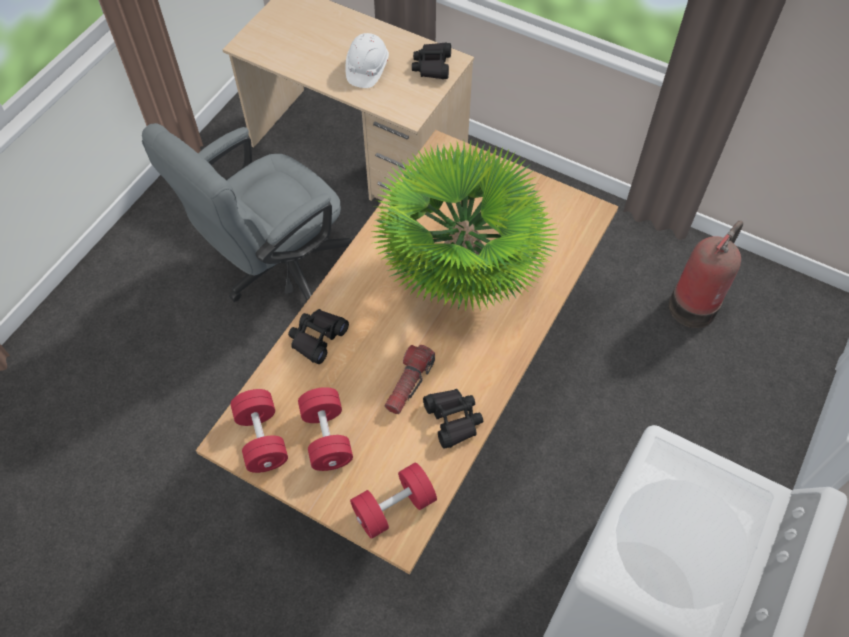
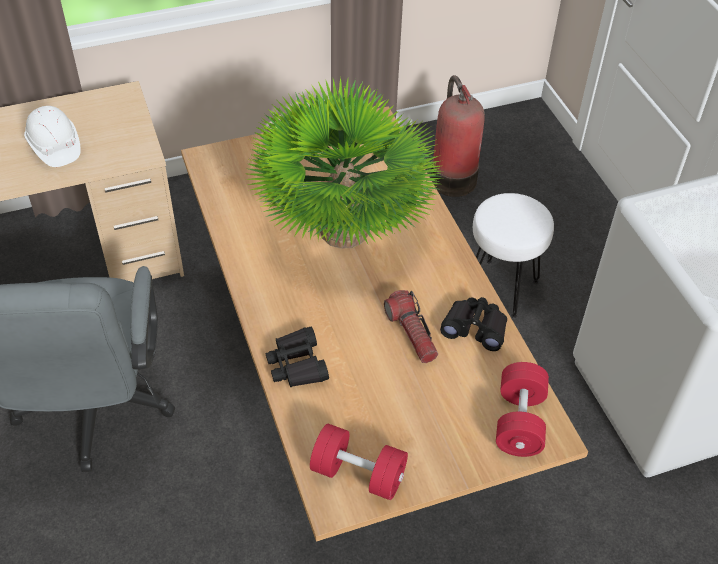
camera: 50 degrees left, 10 degrees down
(327, 437) = (405, 424): red dumbbell -> none
(432, 66) = (111, 108): black binoculars -> none
(622, 418) = (502, 287): none -> white stool

